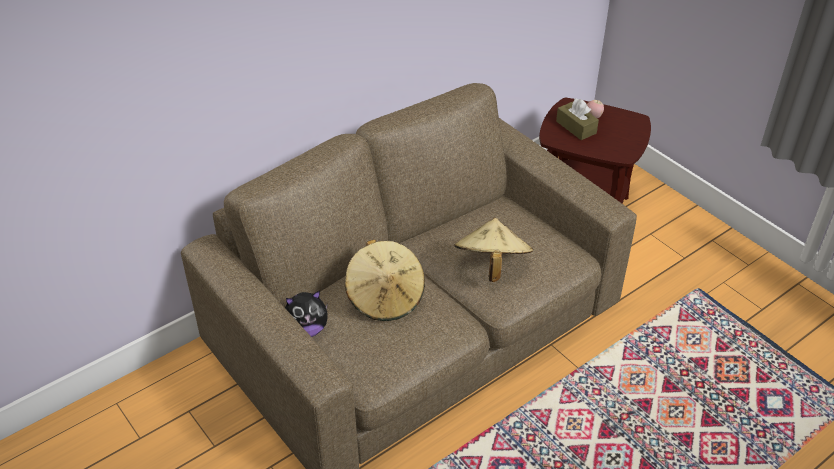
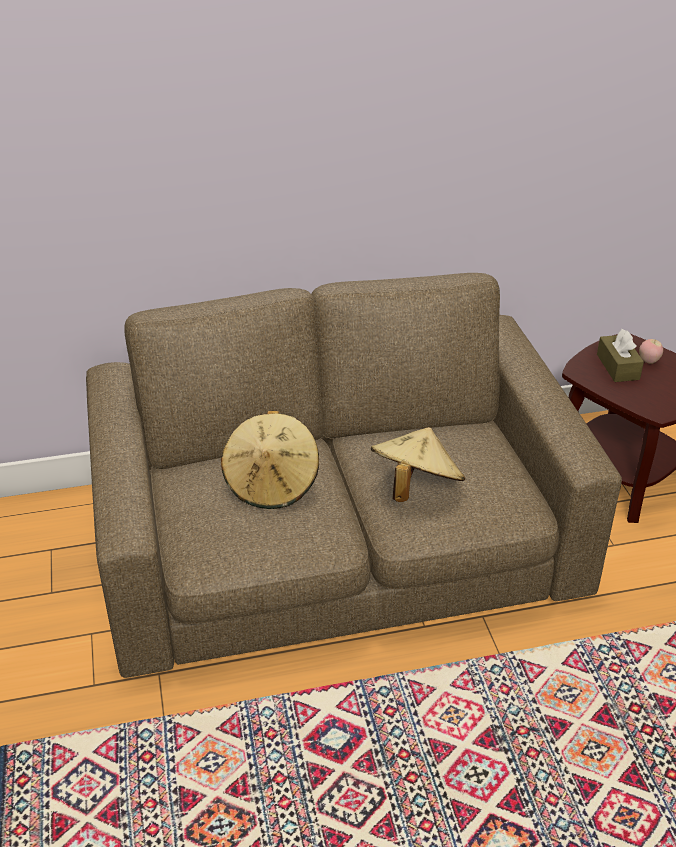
camera: 25 degrees right, 5 degrees down
(306, 330) = (172, 491): plush toy -> none

